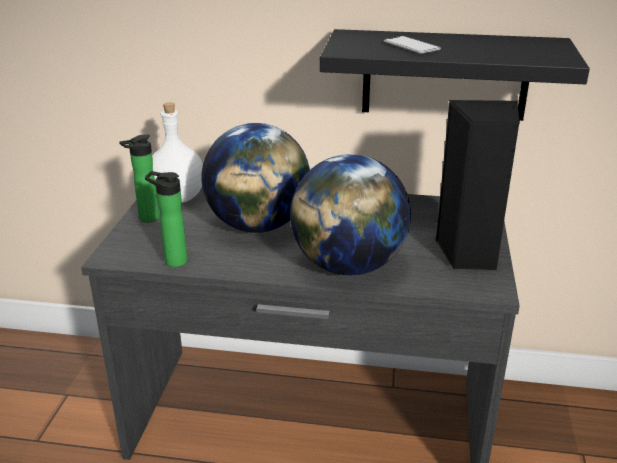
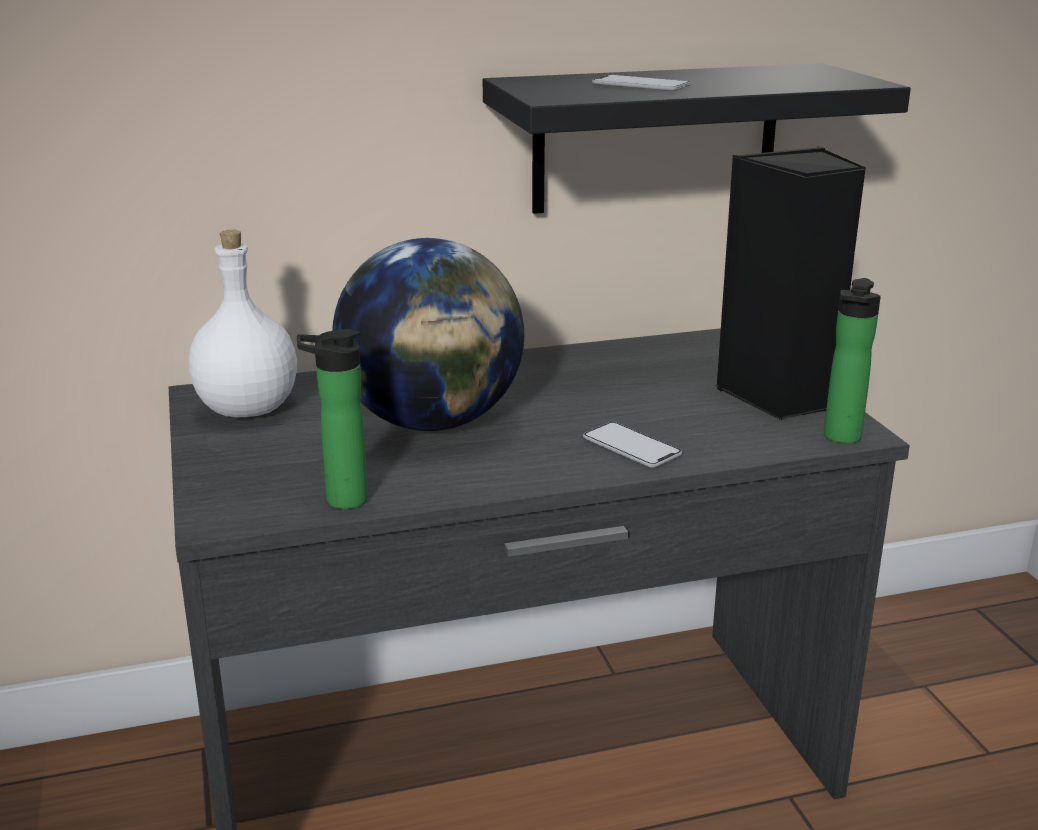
camera: 25 degrees left, 5 degrees down
(146, 219) = (222, 450): bottle -> bottle (841, 438)
(348, 266) = (631, 447): globe -> phone

